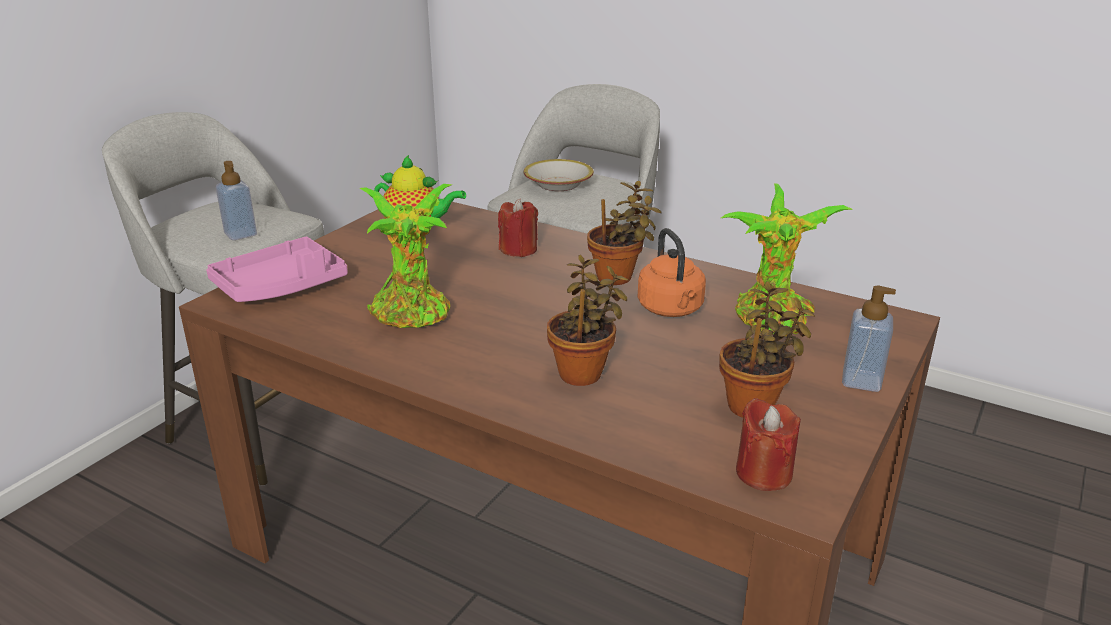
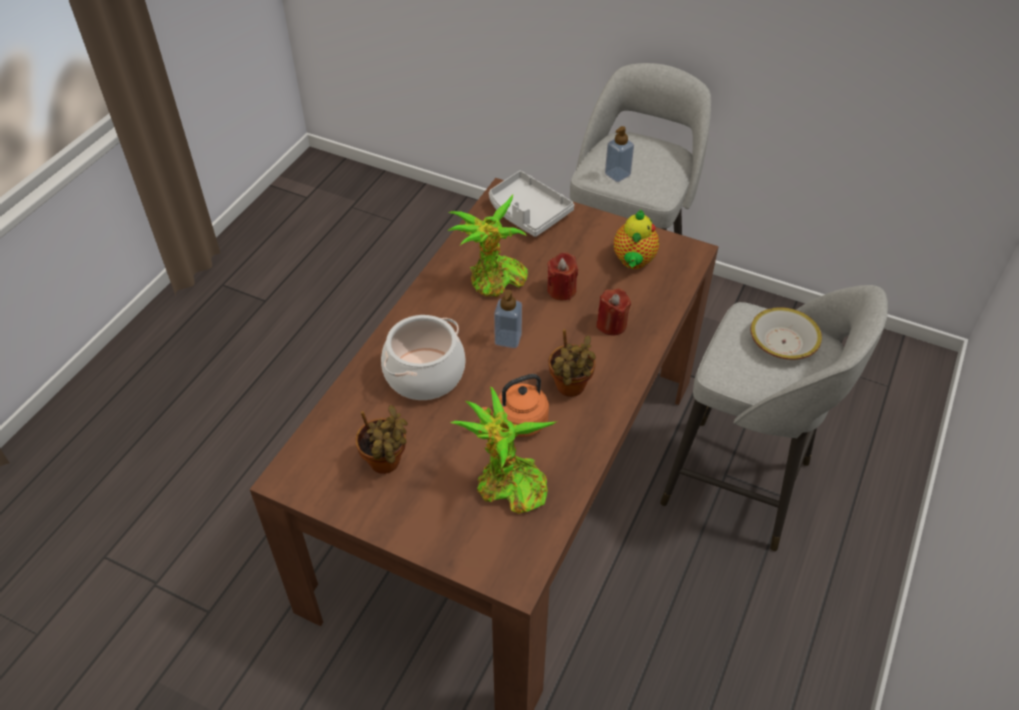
camera: 85 degrees right, 20 degrees up
(281, 286) = (527, 213): pink tray -> grey tray
(584, 372) = (424, 374): potted plant -> cooking pot
(763, 473) = (313, 462): red candle -> red candle (561, 290)
(861, 381) = (419, 533): soap dispenser -> soap dispenser (508, 339)

